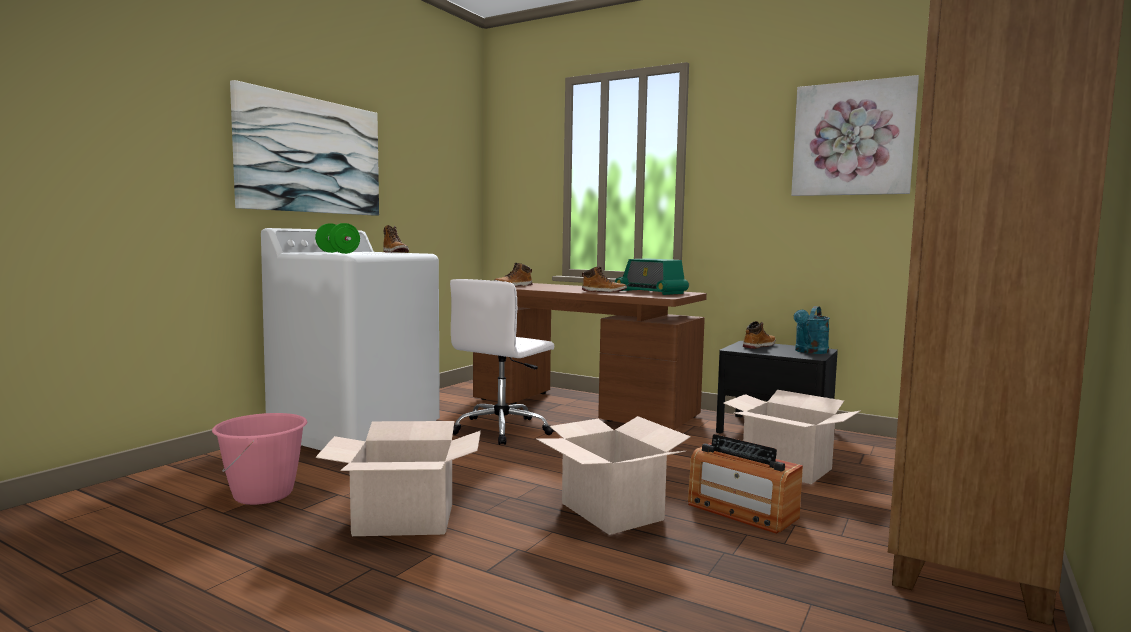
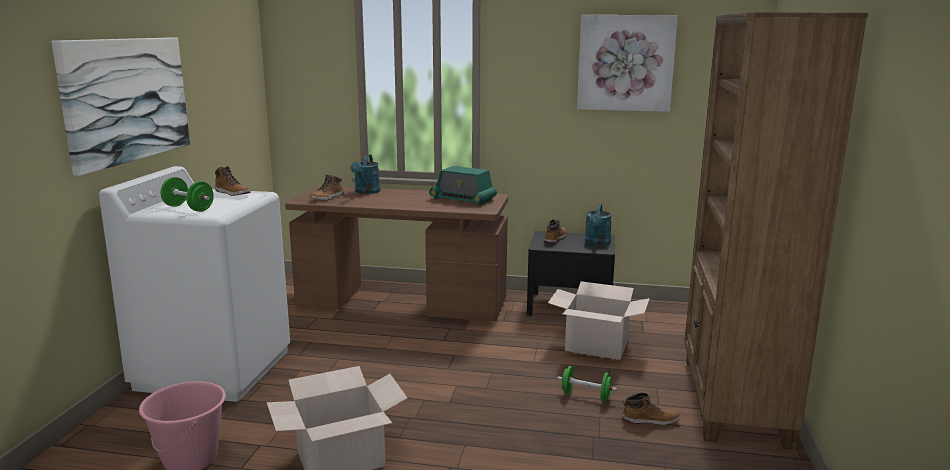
camera: 20 degrees left, 10 degrees up
(502, 429) = (349, 342): white office chair -> none
(557, 285) = (366, 192): none -> turquoise watering can
(604, 291) = (423, 203): boot -> boot (650, 420)
(612, 511) = (496, 415): cardboard box -> none
(741, 511) = (586, 396): radio -> green dumbbell

